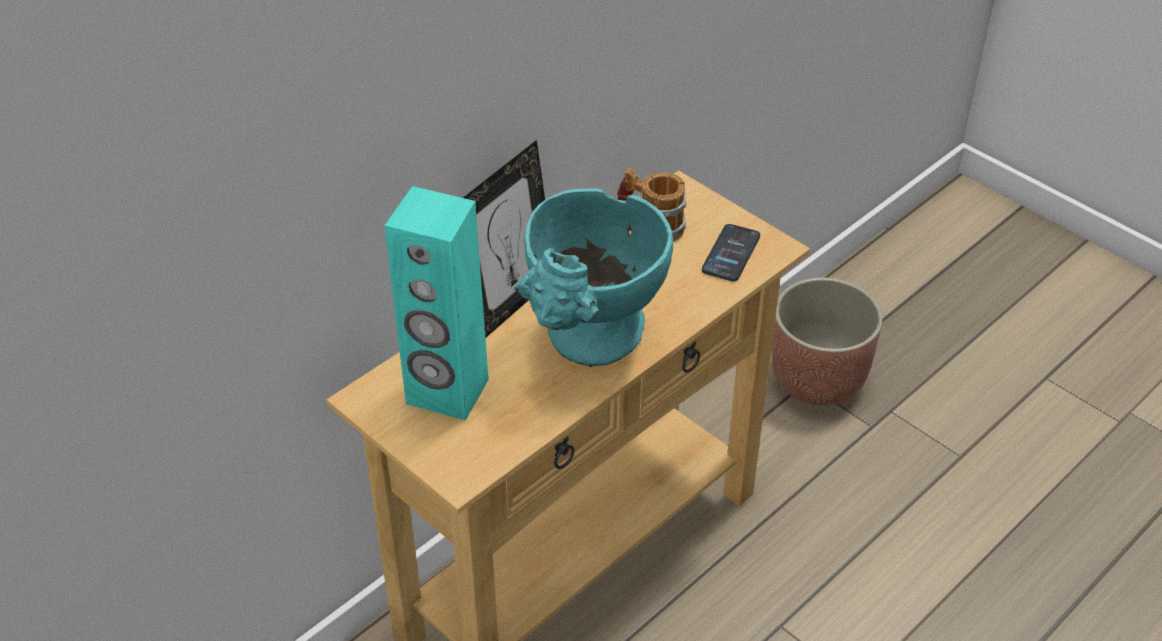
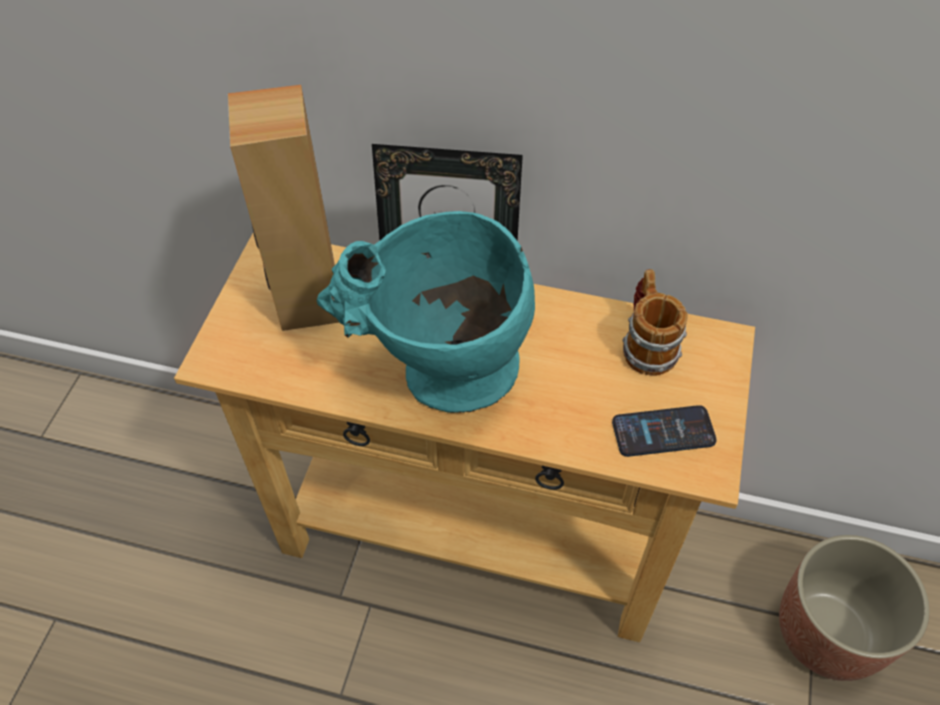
camera: 60 degrees right, 10 degrees up
(447, 392) = (308, 301): turquoise speaker -> brown speaker

